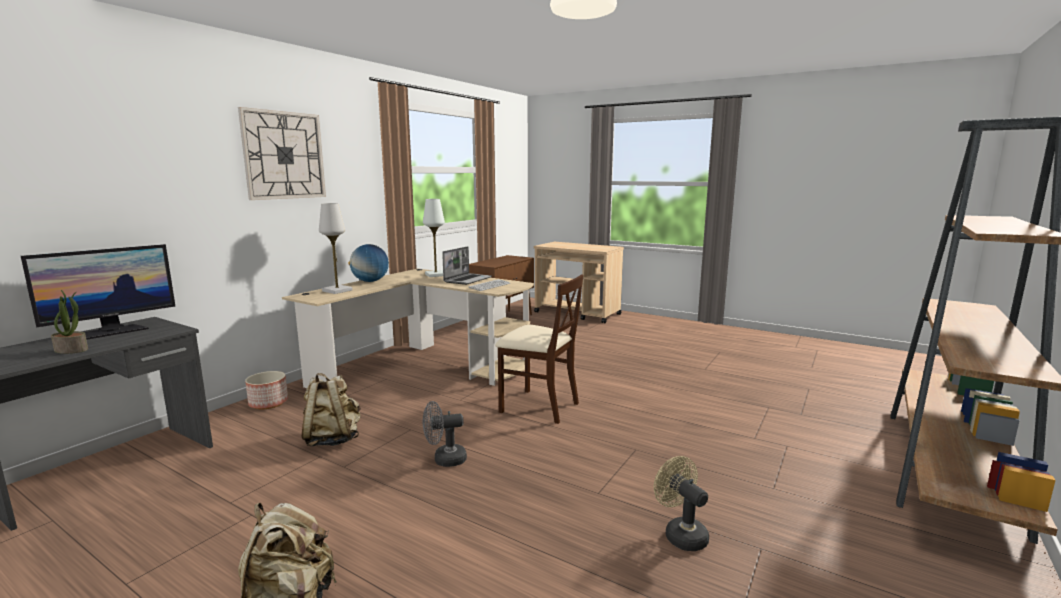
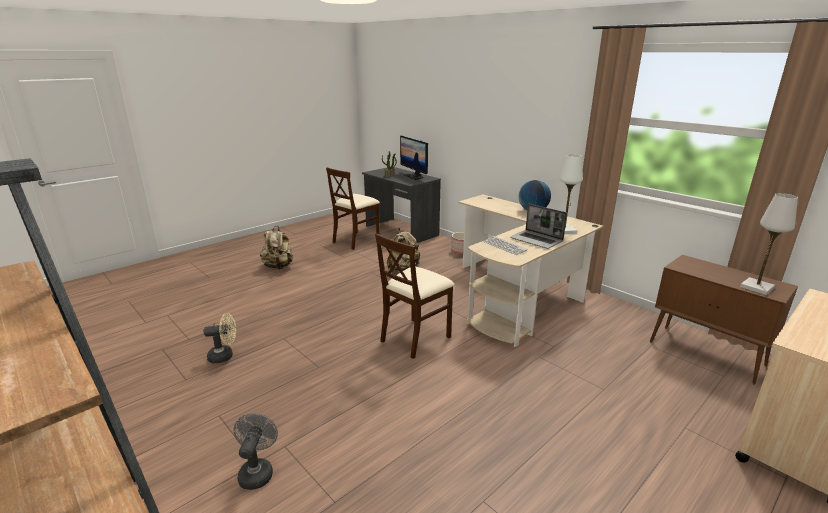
camera: 105 degrees right, 10 degrees up
(135, 522) = (356, 240): none -> beige chair
(284, 155) = (518, 99): wall clock -> none
(337, 291) = (497, 204): white table lamp -> white table lamp (756, 287)
(444, 460) = (358, 296): grey fan -> grey fan (257, 471)

